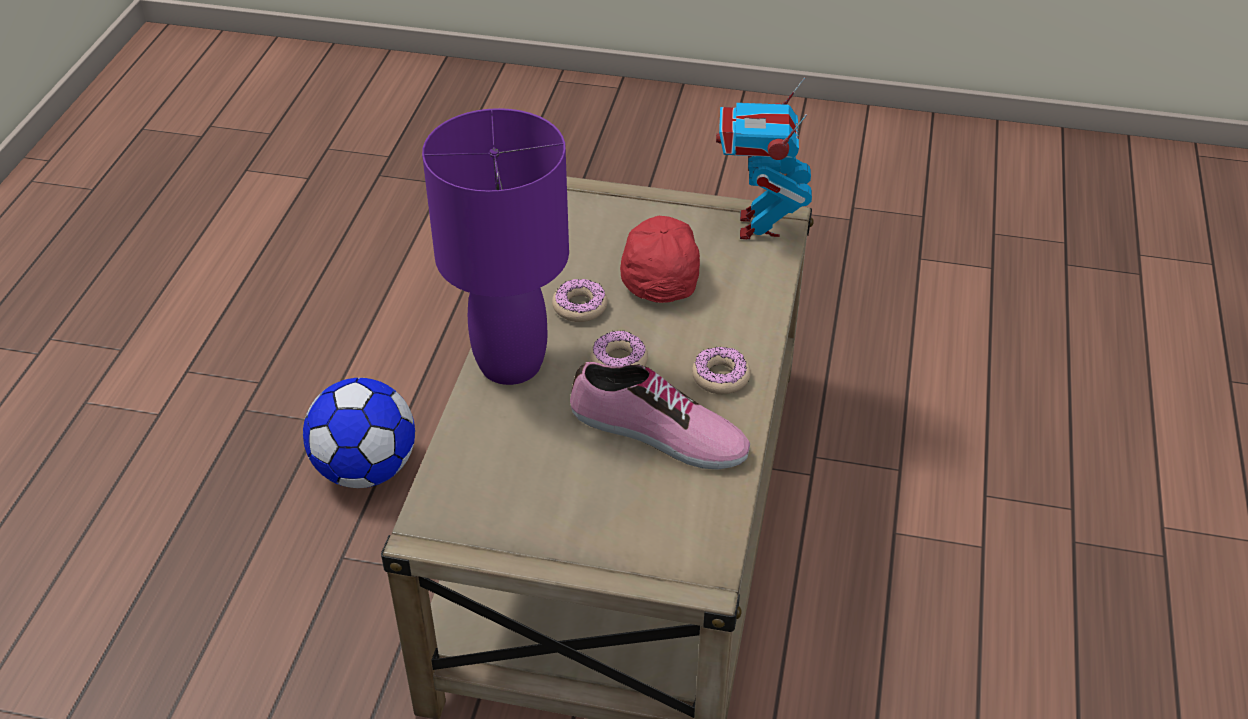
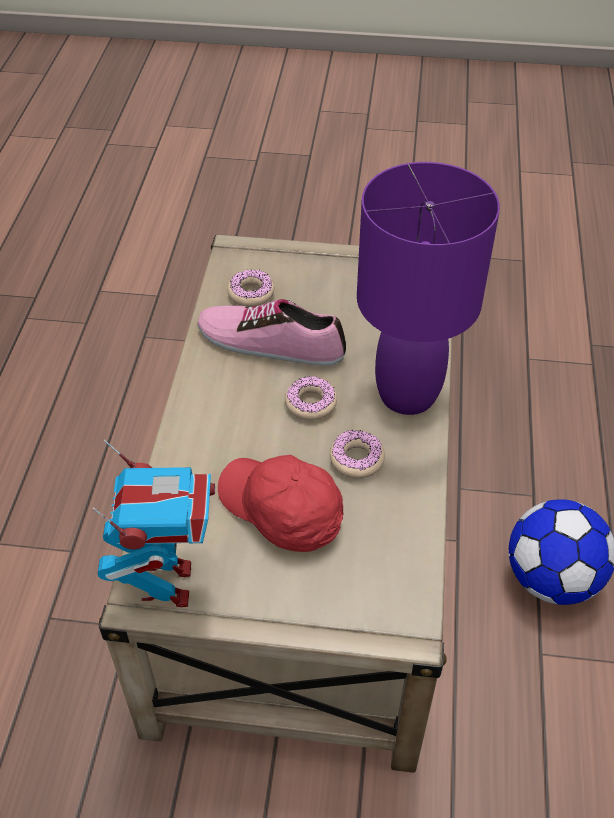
camera: 175 degrees right, 5 degrees up
(659, 270) = (281, 511): red cap -> red cap turned 135 degrees clockwise
(720, 377) = (218, 394): donut -> donut (251, 293)

